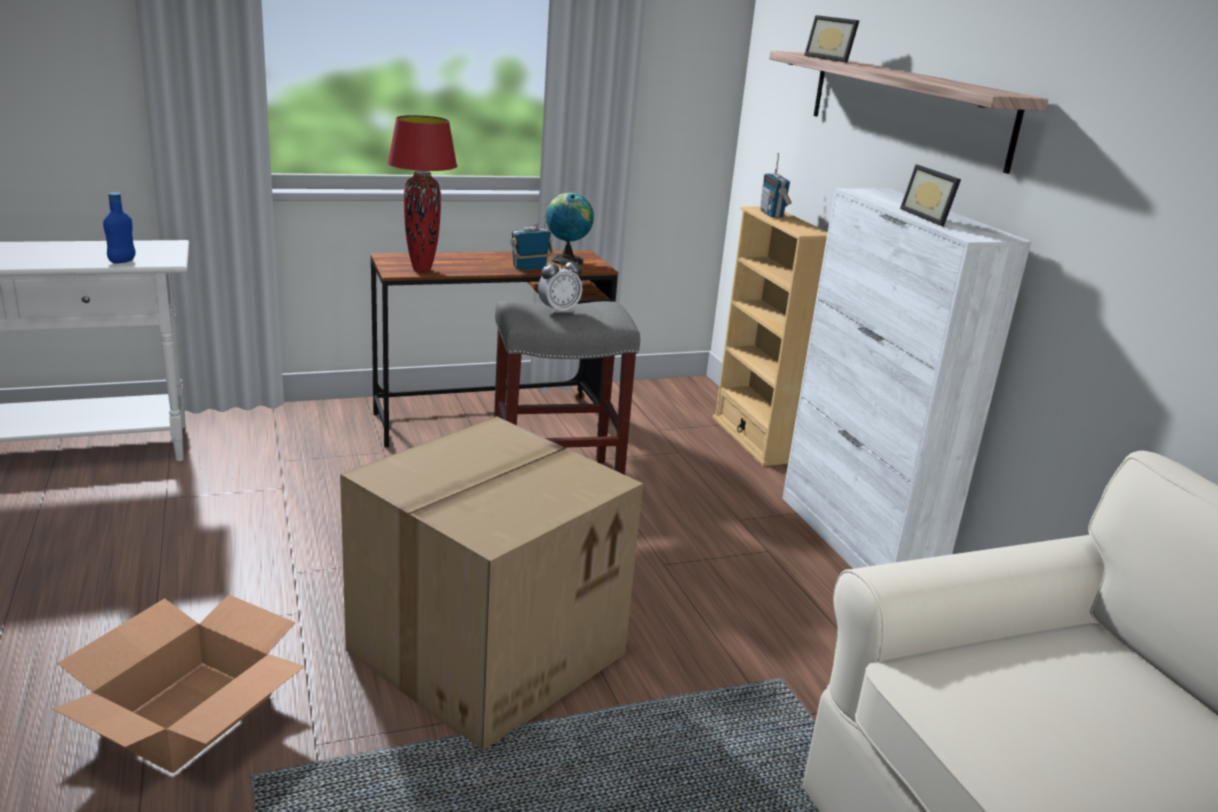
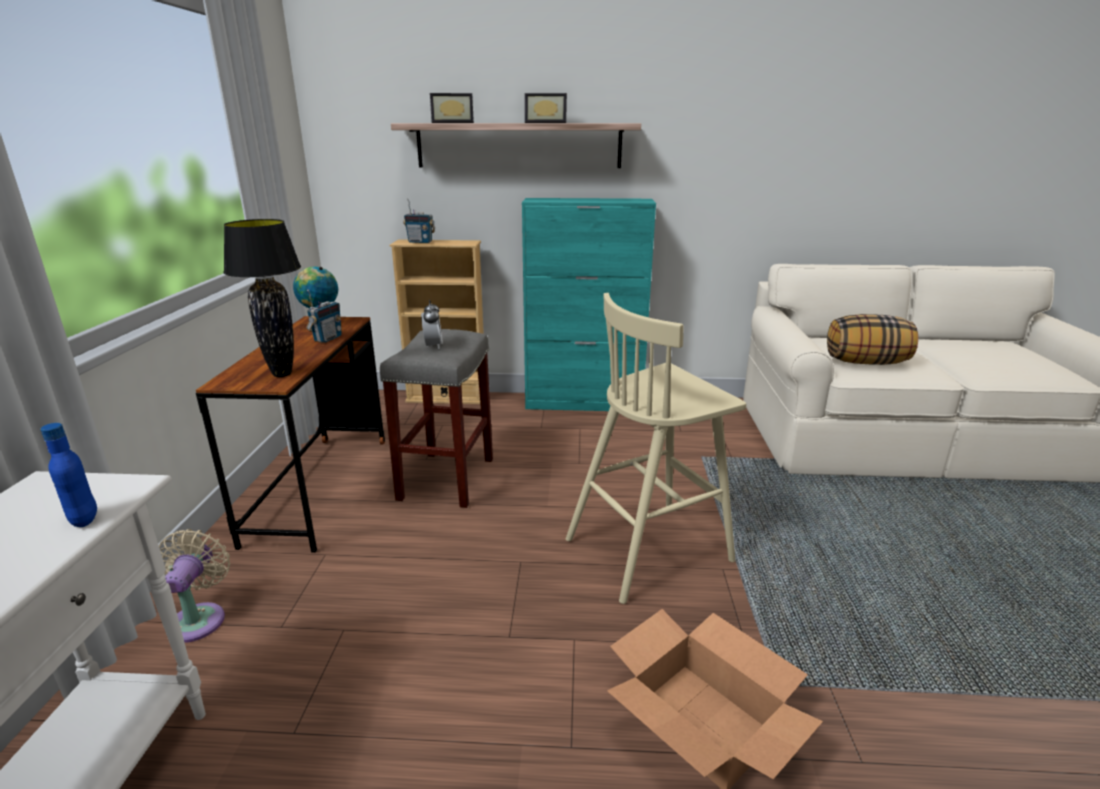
camera: 65 degrees left, 0 degrees up
(281, 427) = (199, 618): none -> beige fan
(422, 269) = (283, 374): red table lamp -> black table lamp
(487, 649) = (651, 549): cardboard box -> beige stool
(530, 268) = (327, 338): radio -> radio turned 150 degrees counterclockwise
(856, 543) = (584, 403): white cabinet -> turquoise cabinet
(931, 217) = (602, 200): picture frame -> picture frame (546, 122)
(1014, 701) = (866, 362): none -> pillow

